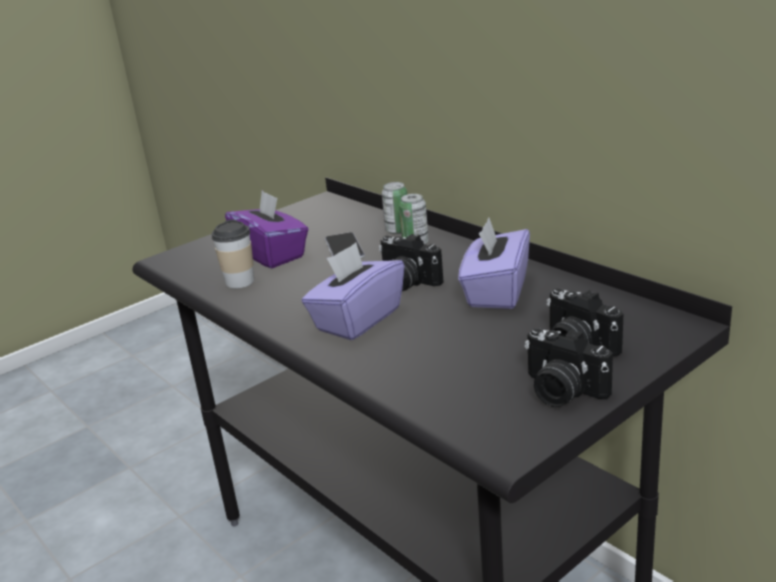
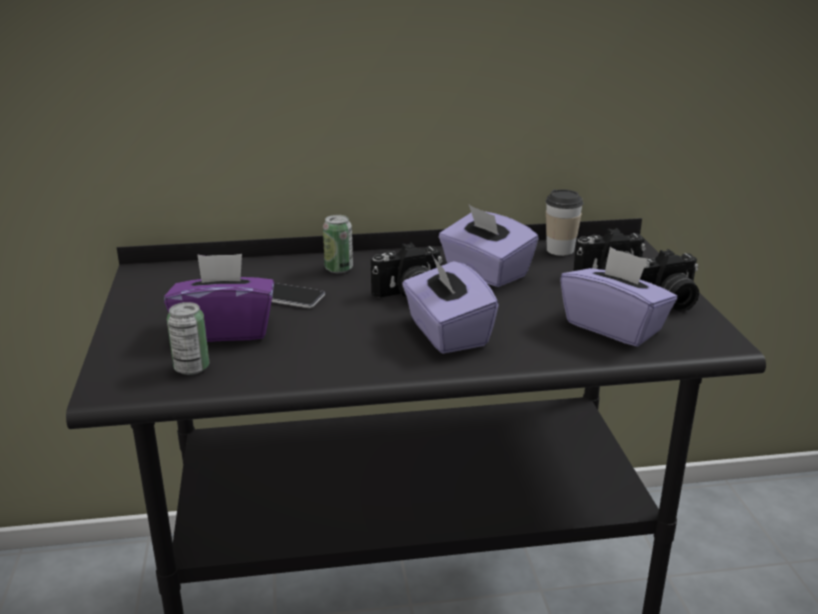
camera: 60 degrees left, 0 degrees up
(240, 282) = (262, 362): cup -> cup (560, 250)
(397, 230) = (294, 266): can -> can (191, 368)
(465, 382) = (614, 327): none -> purple tissue box

